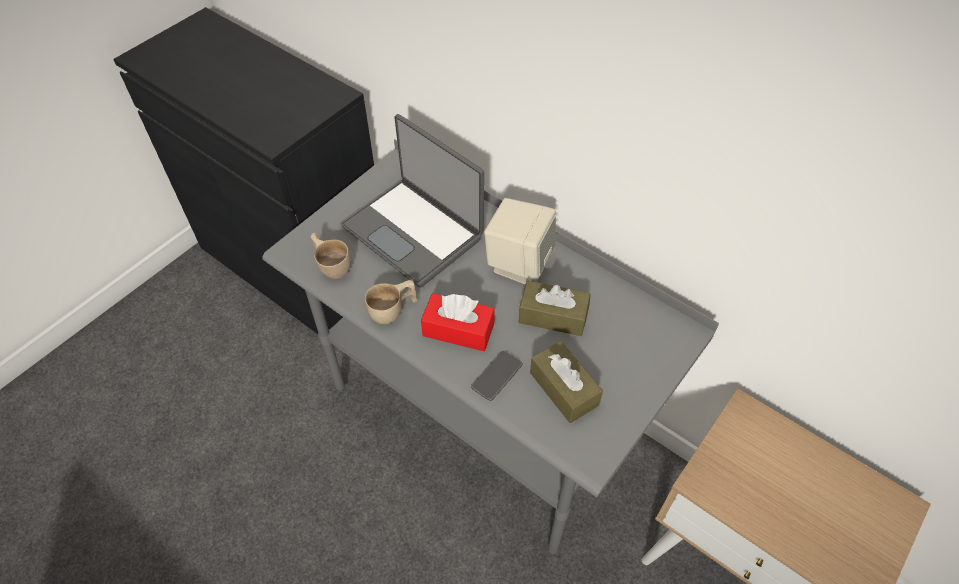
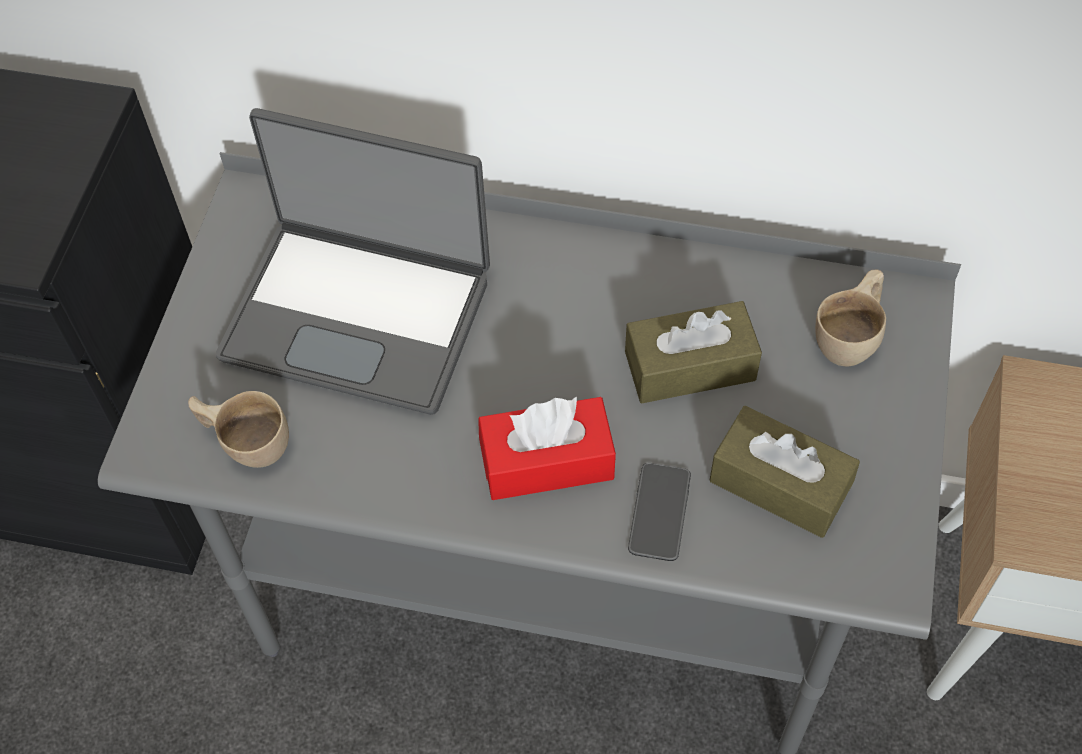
camera: 25 degrees left, 5 degrees up
(393, 311) = (412, 478): beige cup -> beige cup (852, 336)
(518, 263) = (577, 296): beige speaker -> none

